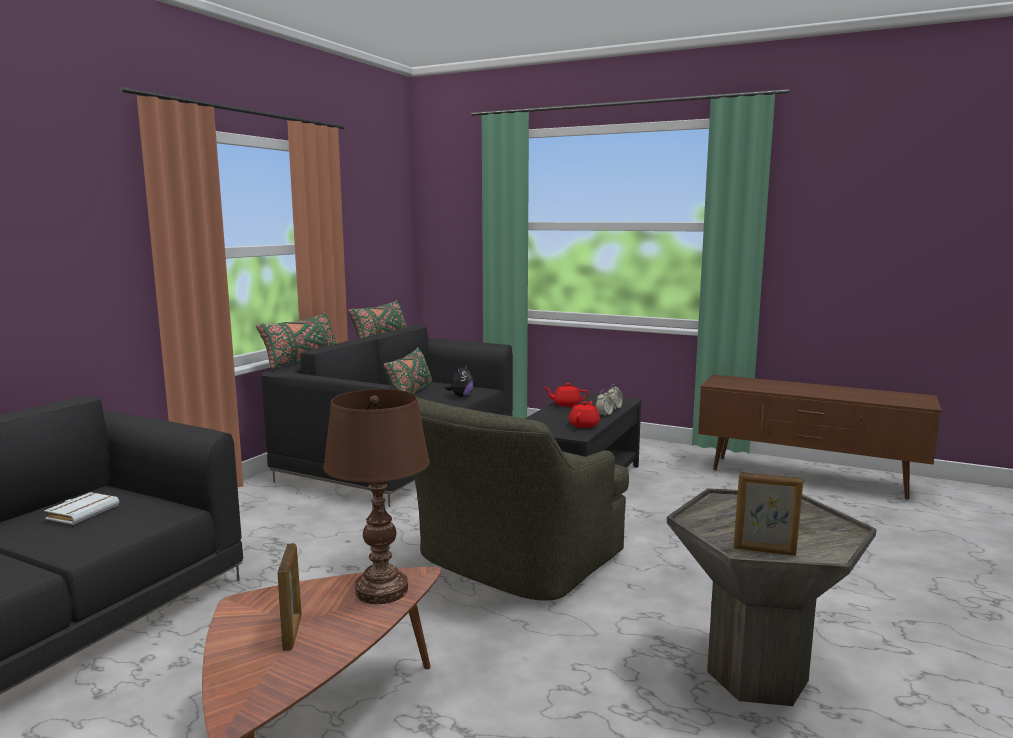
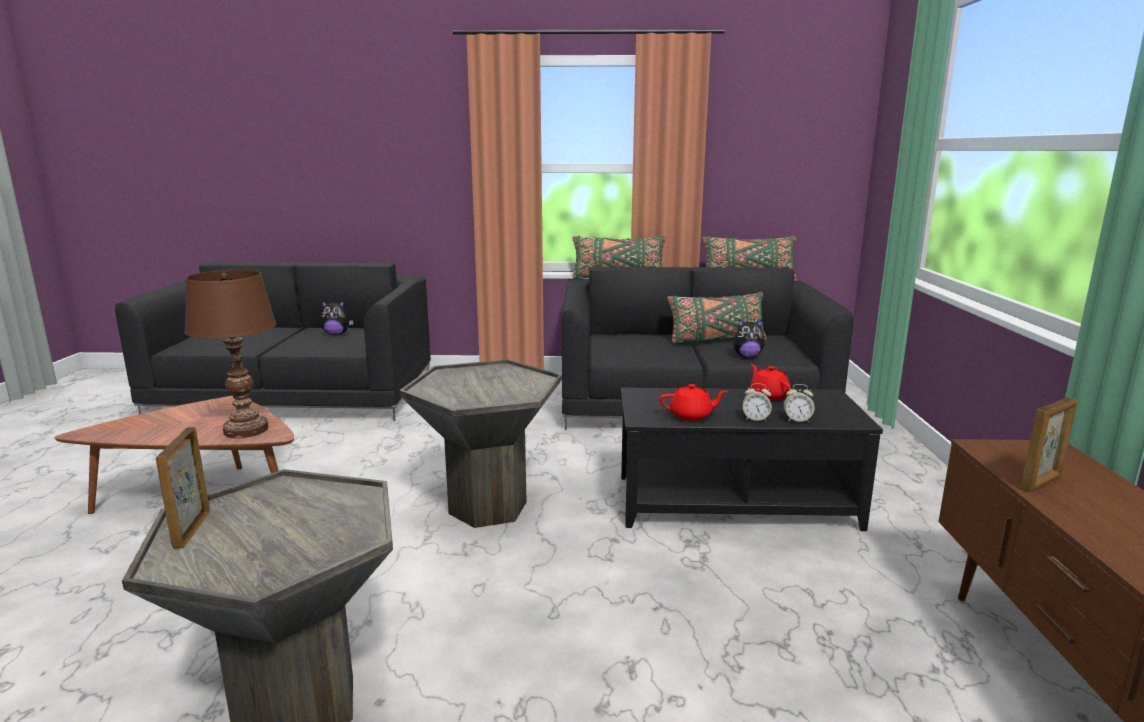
camera: 65 degrees right, 5 degrees up
(82, 512) = (336, 334): white book -> plush toy
(292, 632) = (182, 421): picture frame -> picture frame (1041, 483)
(509, 563) = (487, 508): green armchair -> grey side table

